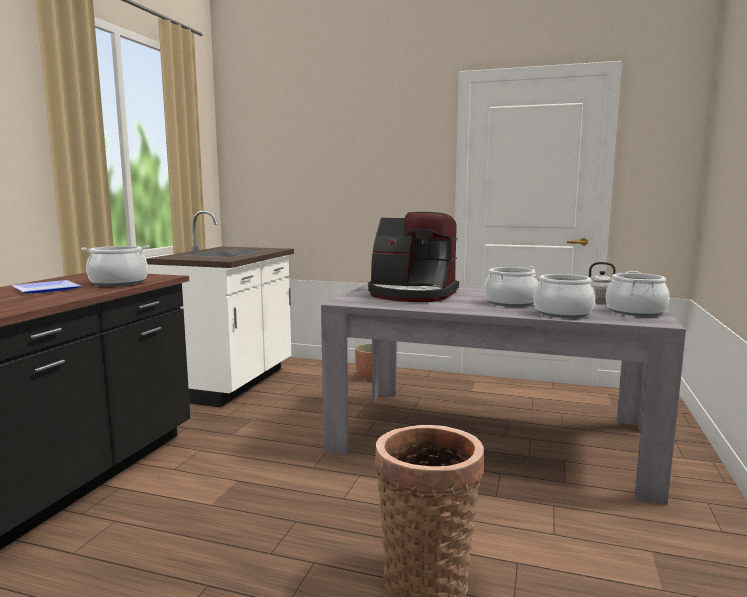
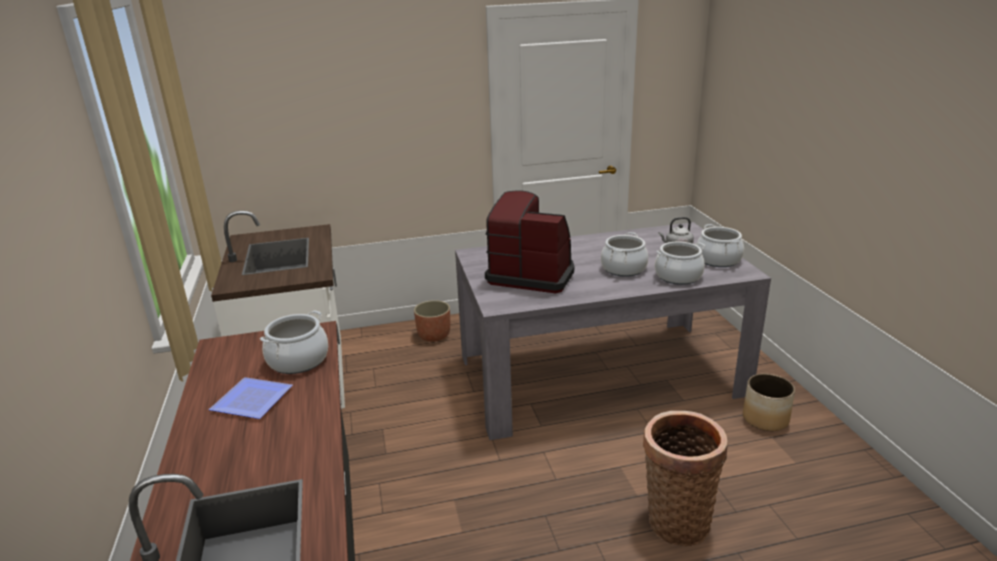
camera: 30 degrees left, 15 degrees up
(412, 294) = (531, 275): coffee machine -> coffee machine turned 150 degrees counterclockwise
(662, 531) = (765, 419): none -> planter

